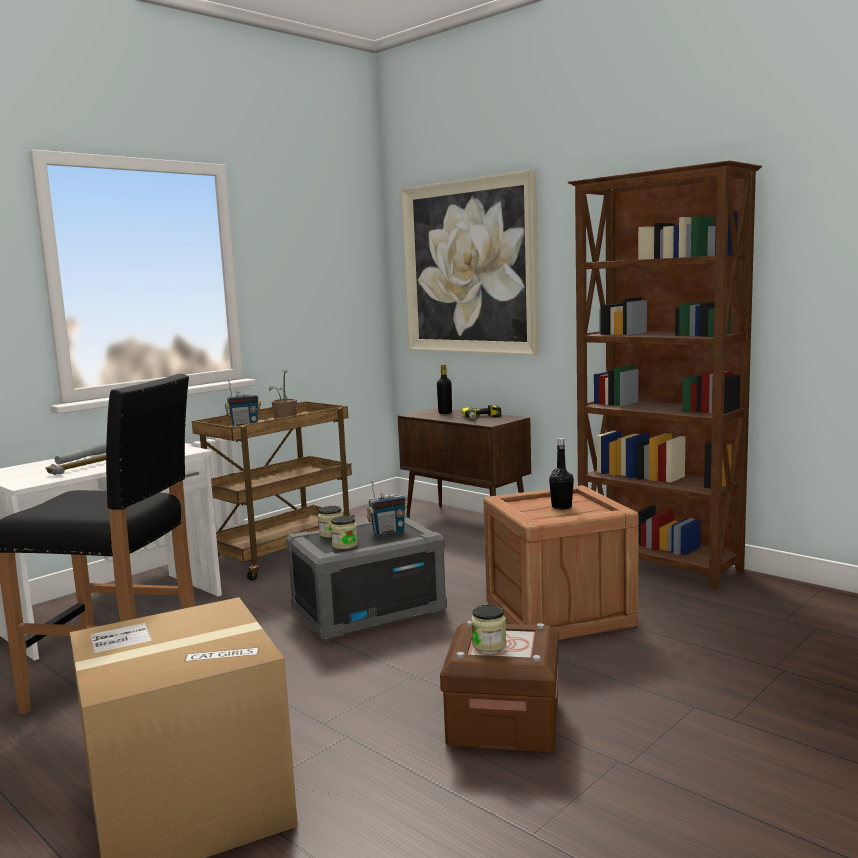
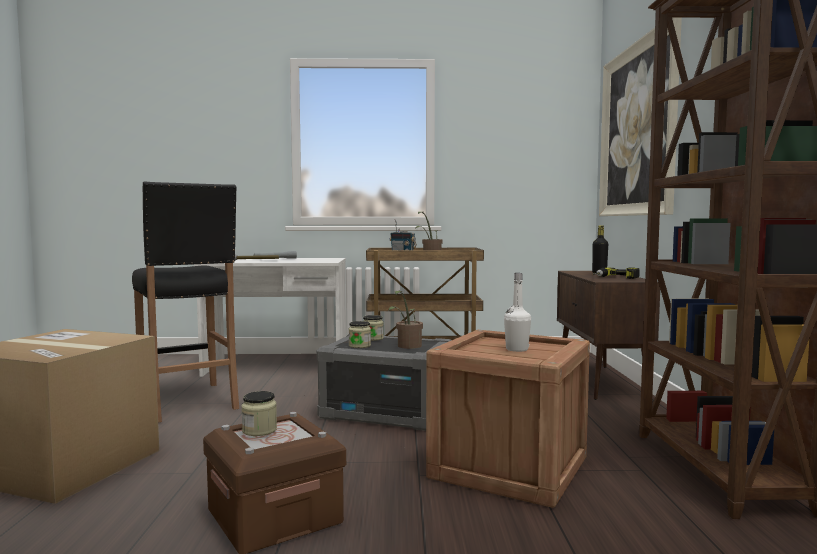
camera: 45 degrees right, 5 degrees down
(388, 532) = (407, 346): radio -> potted plant
(561, 507) = (517, 349): black bottle -> white bottle

